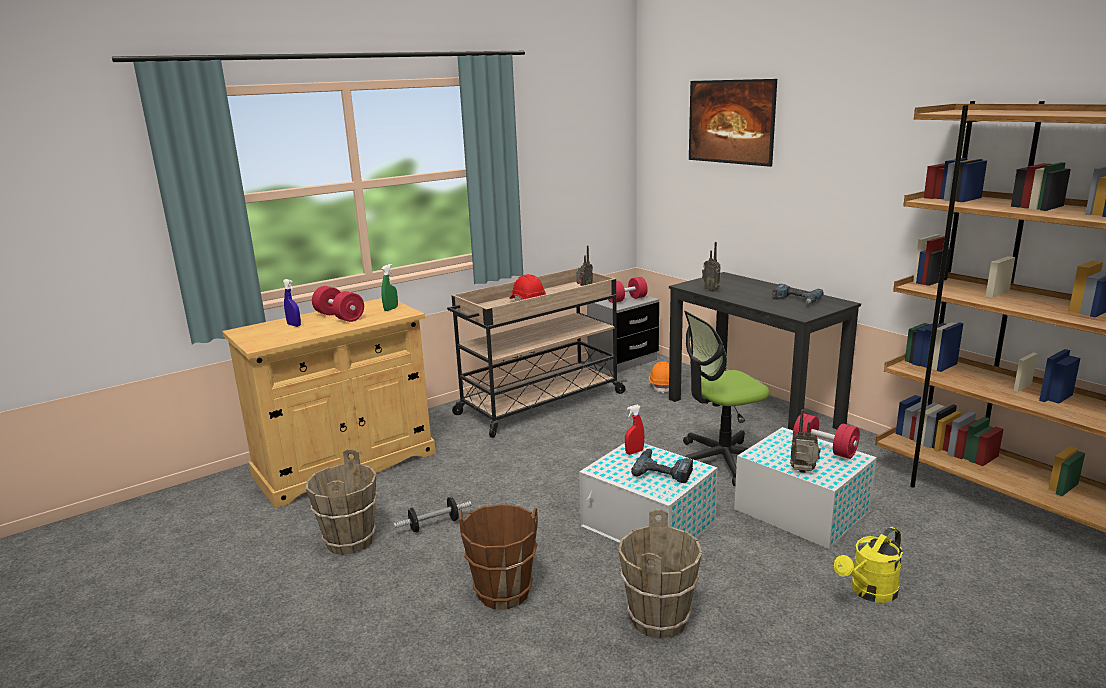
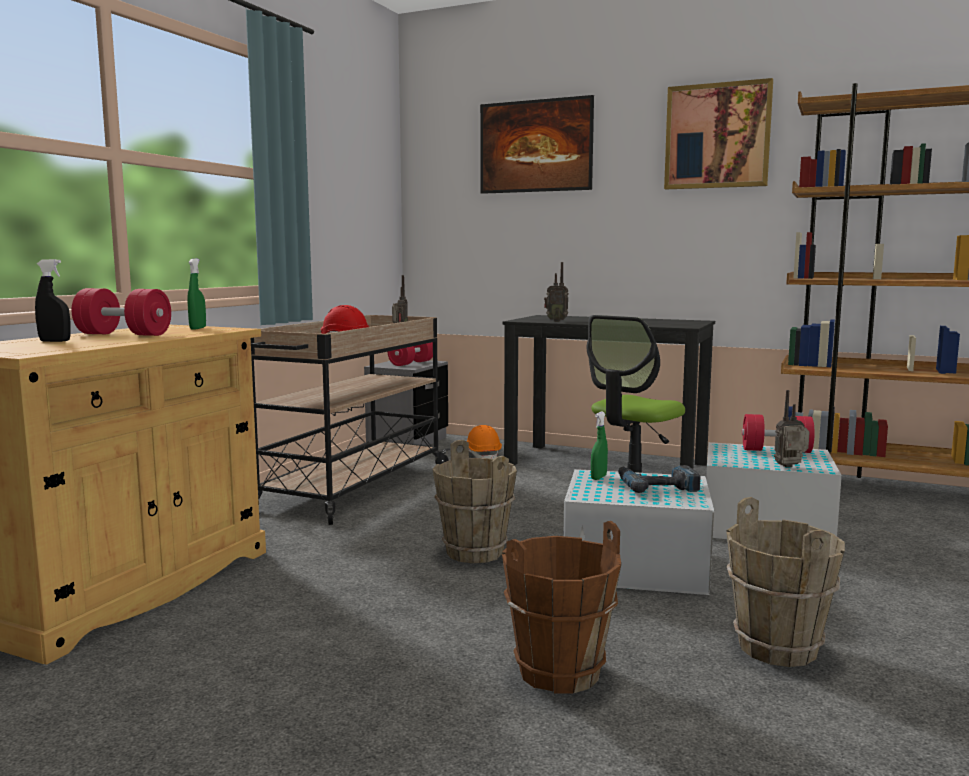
camera: 30 degrees left, 10 degrees down
(294, 325) = (55, 341): blue spray bottle -> black spray bottle
(349, 541) = (241, 674): brown bucket -> brown bucket (474, 552)
(434, 525) = (361, 625): dumbbell -> none
(634, 452) = (598, 477): red spray bottle -> green spray bottle
(796, 300) = (654, 321): power drill -> none
(869, 592) = (920, 574): yellow watering can -> none
(878, 127) = (717, 136): none -> picture

